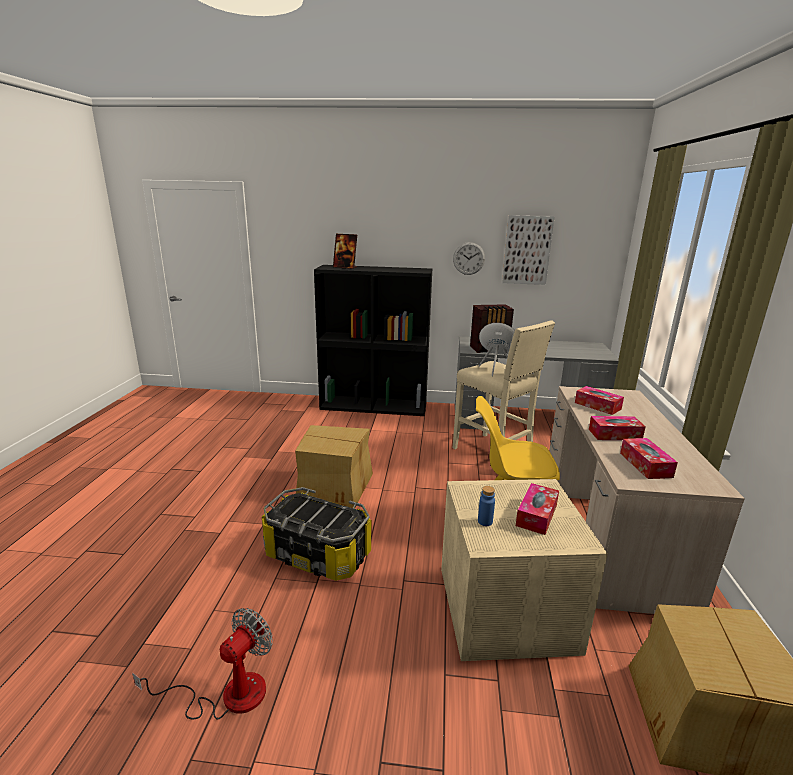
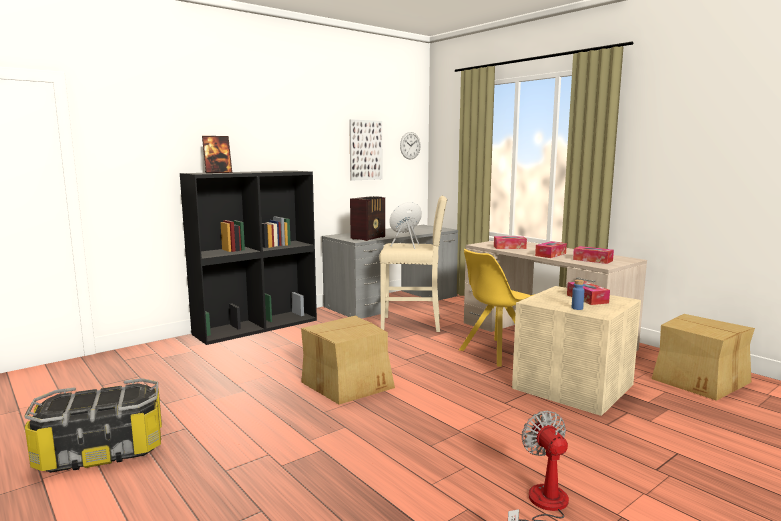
camera: 45 degrees left, 10 degrees down
(317, 555) = (428, 420): storage box -> storage box (101, 452)
(469, 258) = (322, 159): wall clock -> wall clock (410, 145)

